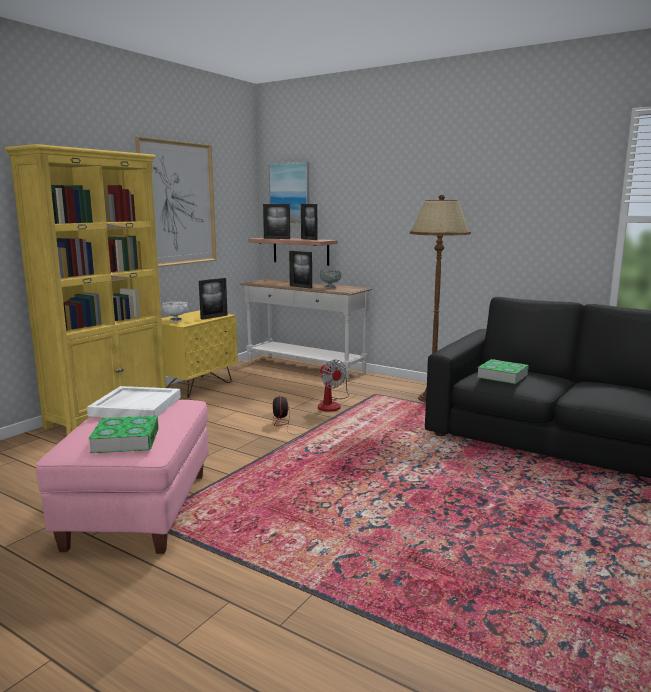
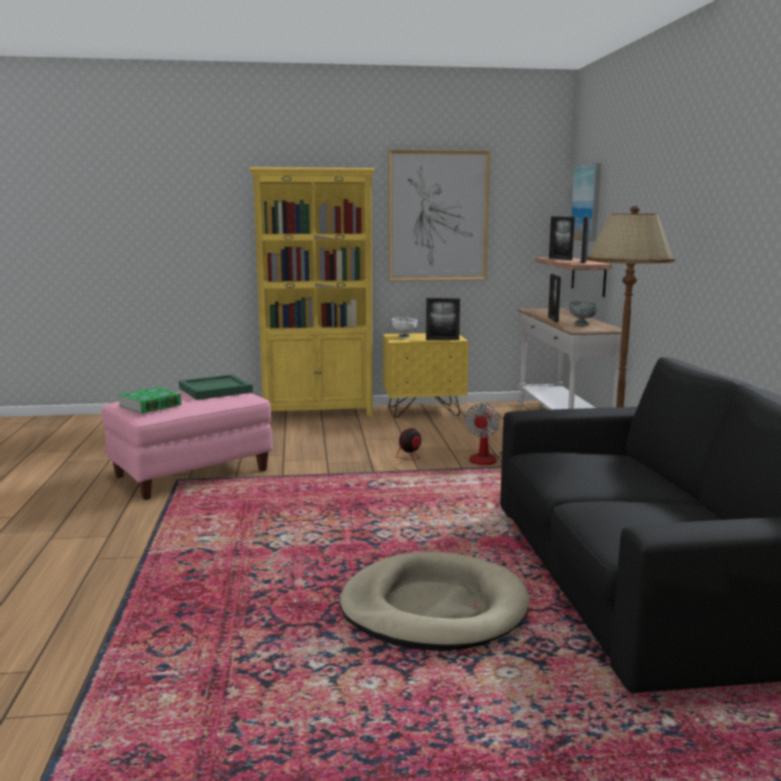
camera: 50 degrees right, 0 degrees up
(136, 406) = (215, 390): white tray -> green tray
(502, 376) = (569, 459): book -> none
(547, 504) = (433, 608): none -> beige dog bed

